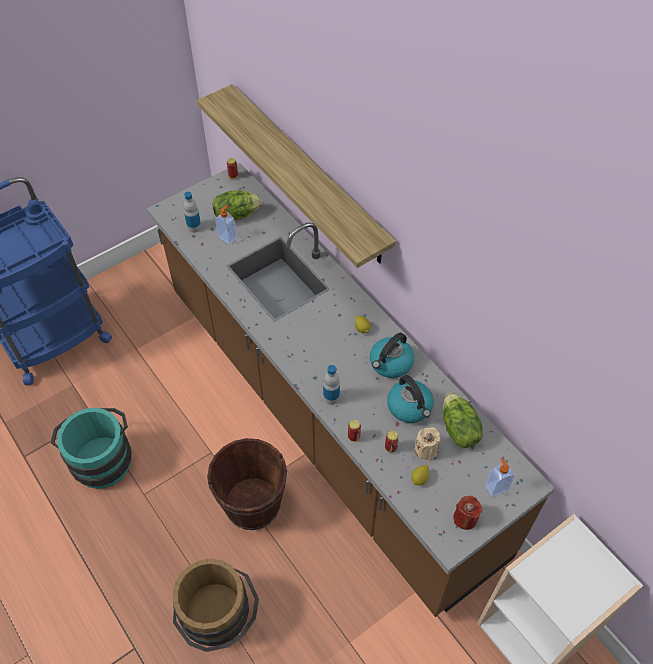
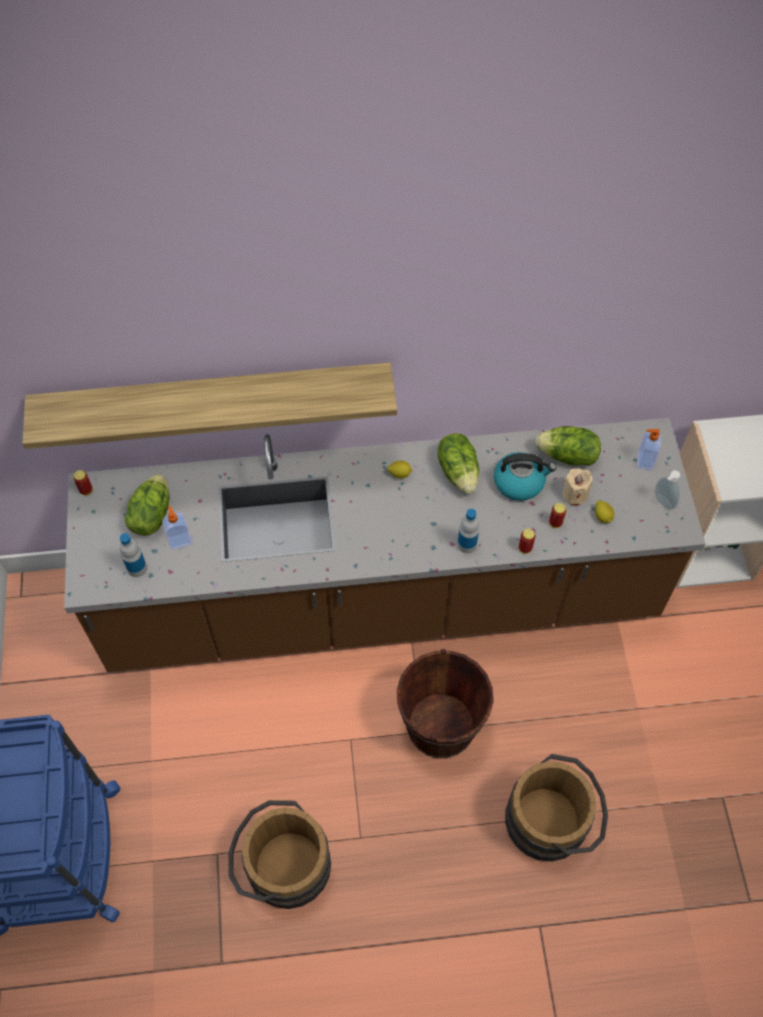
camera: 60 degrees left, 5 degrees up
(101, 457) = (282, 866): turquoise bucket -> brown bucket
(390, 364) = (459, 471): kettle -> lettuce
(465, 518) = (662, 502): red candle -> soap dispenser

